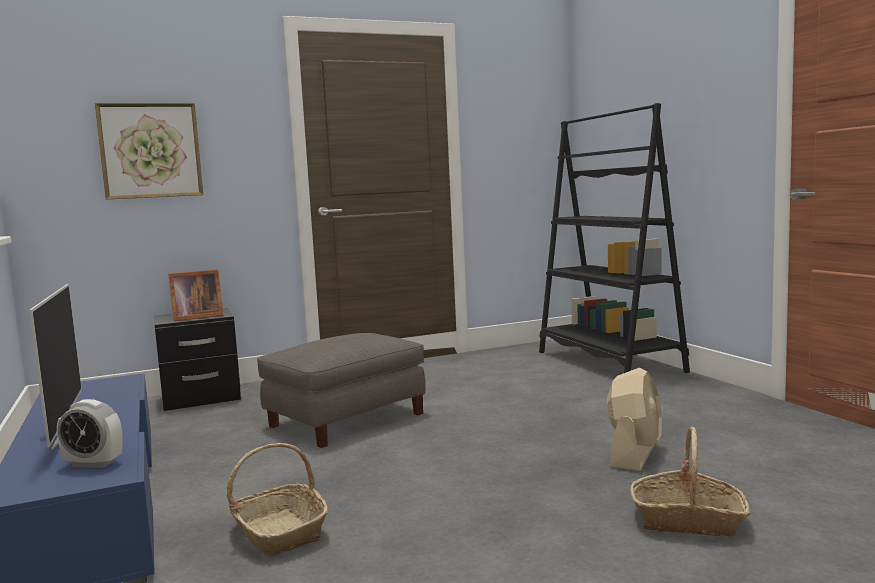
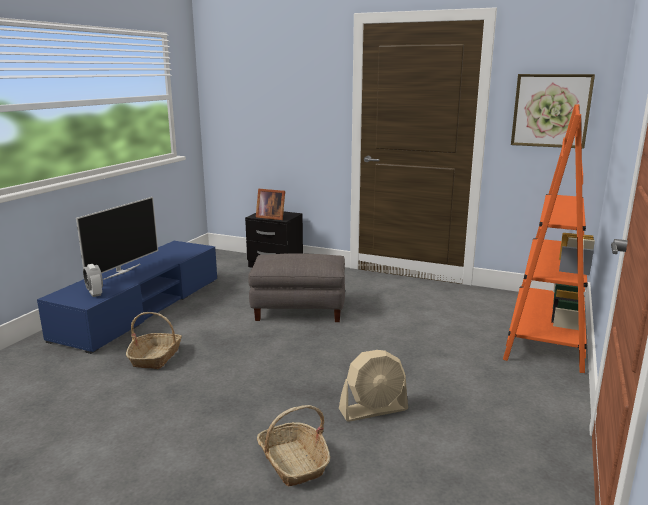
camera: 45 degrees right, 10 degrees up
(150, 150) = (268, 108): picture -> picture (551, 110)
(608, 362) = (545, 335): black bookcase -> orange bookcase

